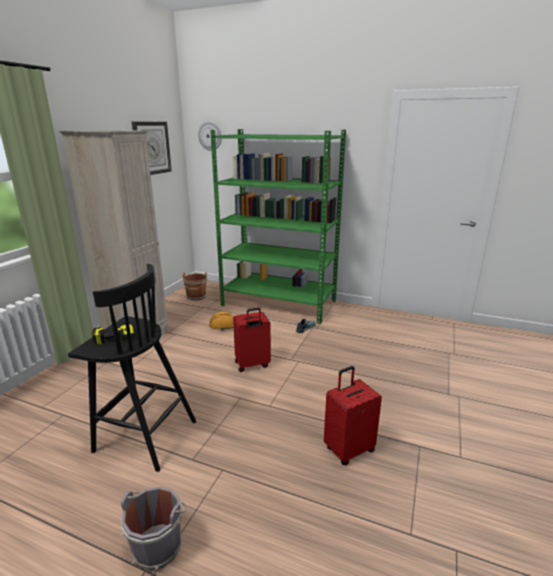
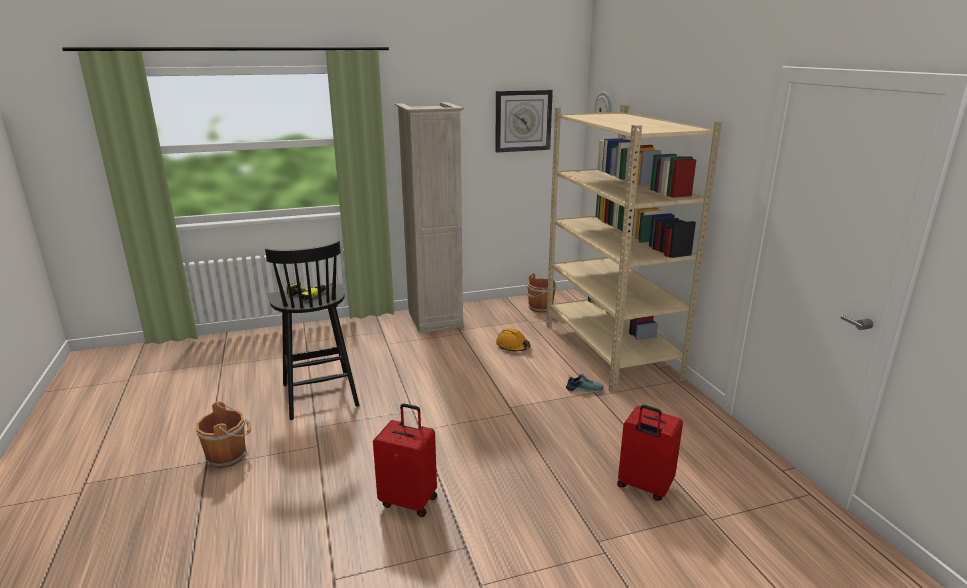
camera: 50 degrees right, 0 degrees up
(158, 544) = (229, 455): grey bucket -> brown bucket
(252, 365) = (469, 392): red suitcase -> red suitcase (644, 487)
(279, 303) = (609, 351): green bookcase -> beige bookcase

